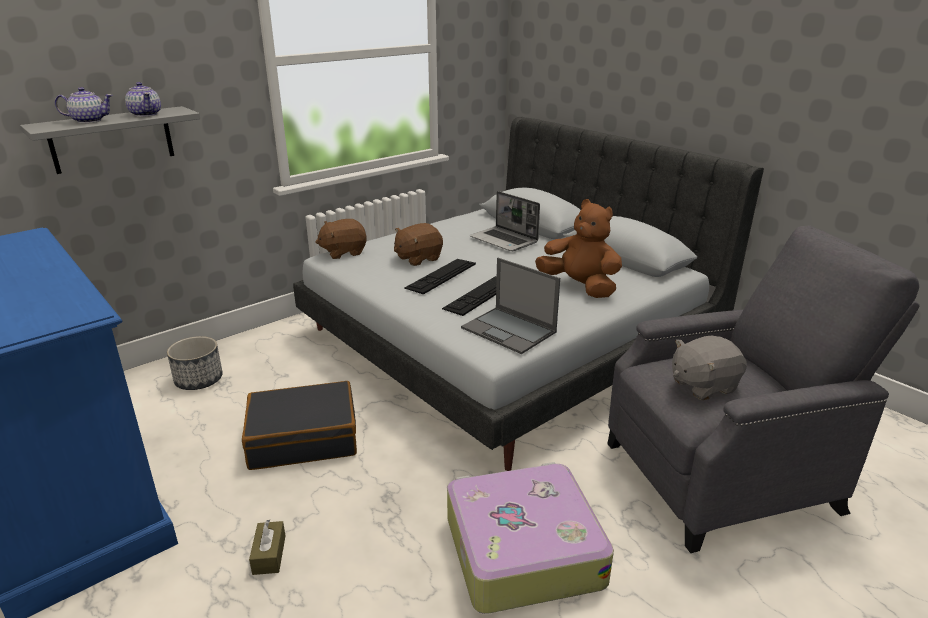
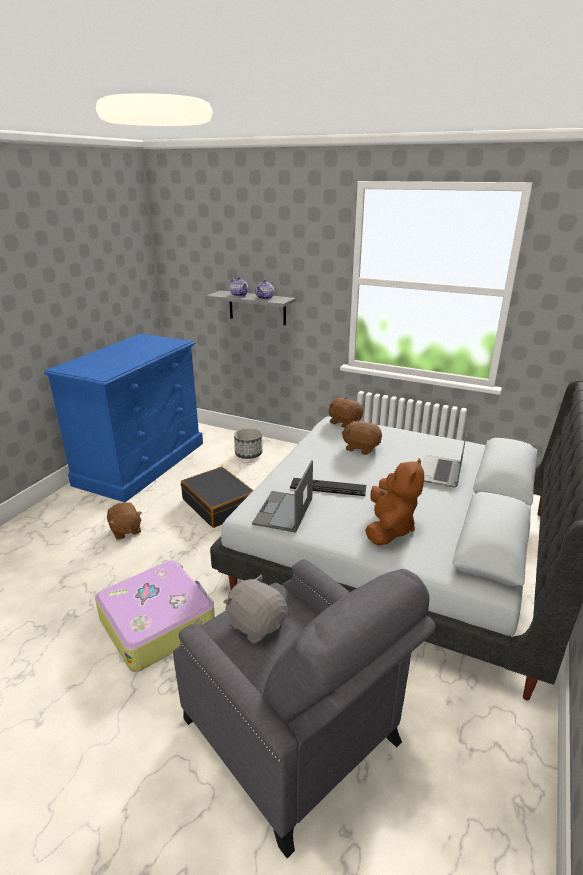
camera: 65 degrees right, 0 degrees up
(269, 555) = (125, 530): brown tissue box -> brown plush toy
(441, 275) = (343, 464): keyboard -> none

